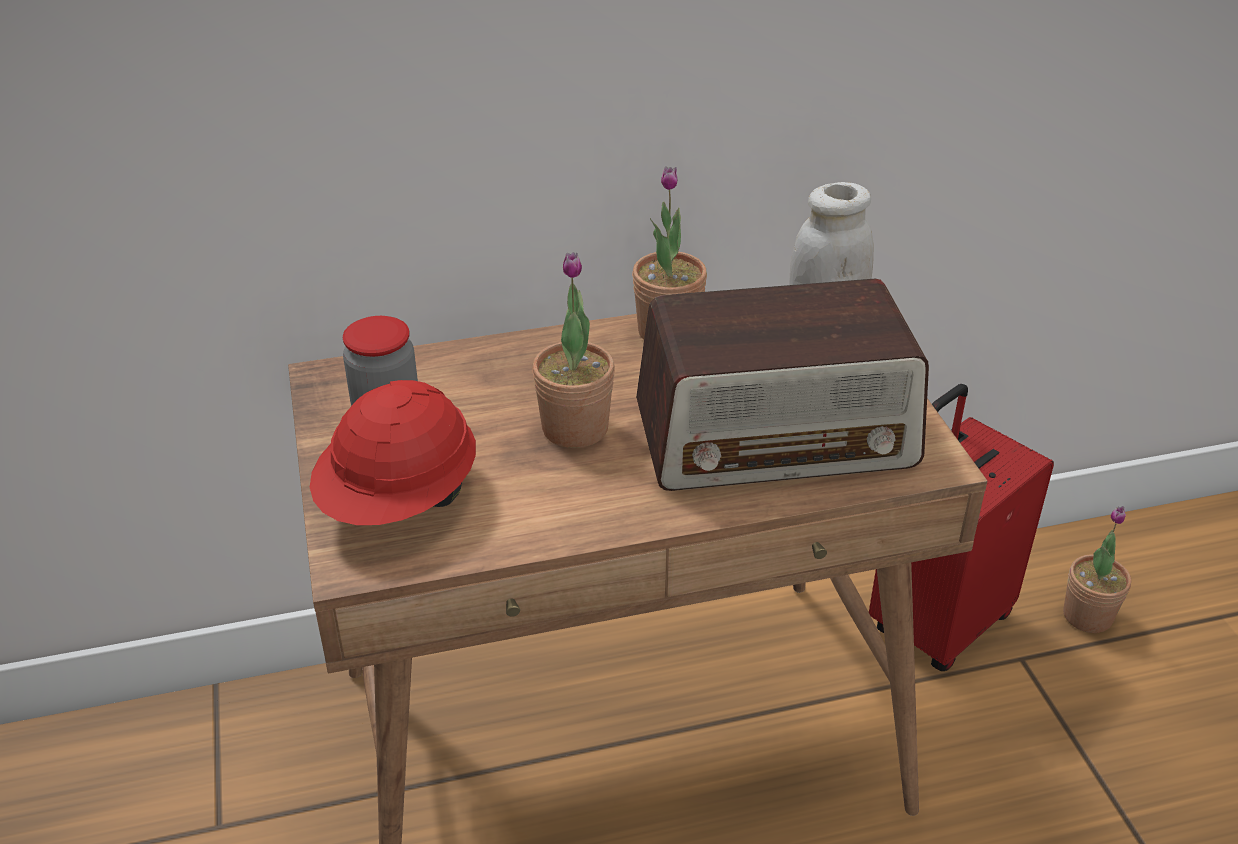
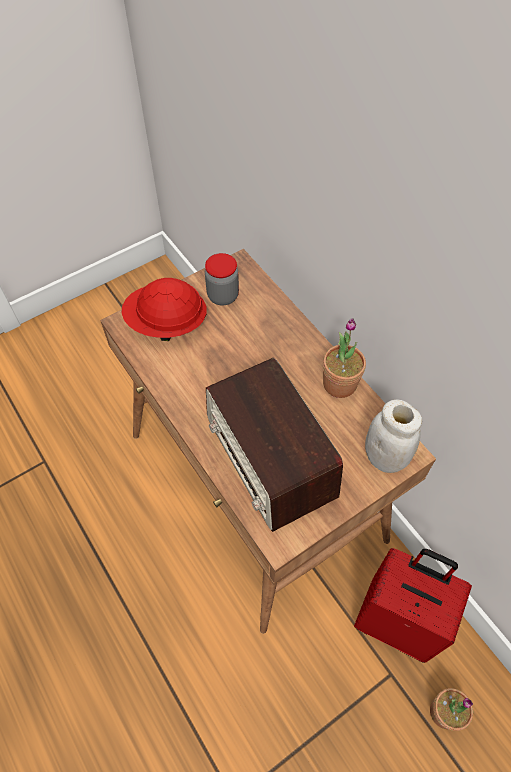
camera: 70 degrees right, 20 degrees up
(575, 428) = (241, 369): potted plant -> none

